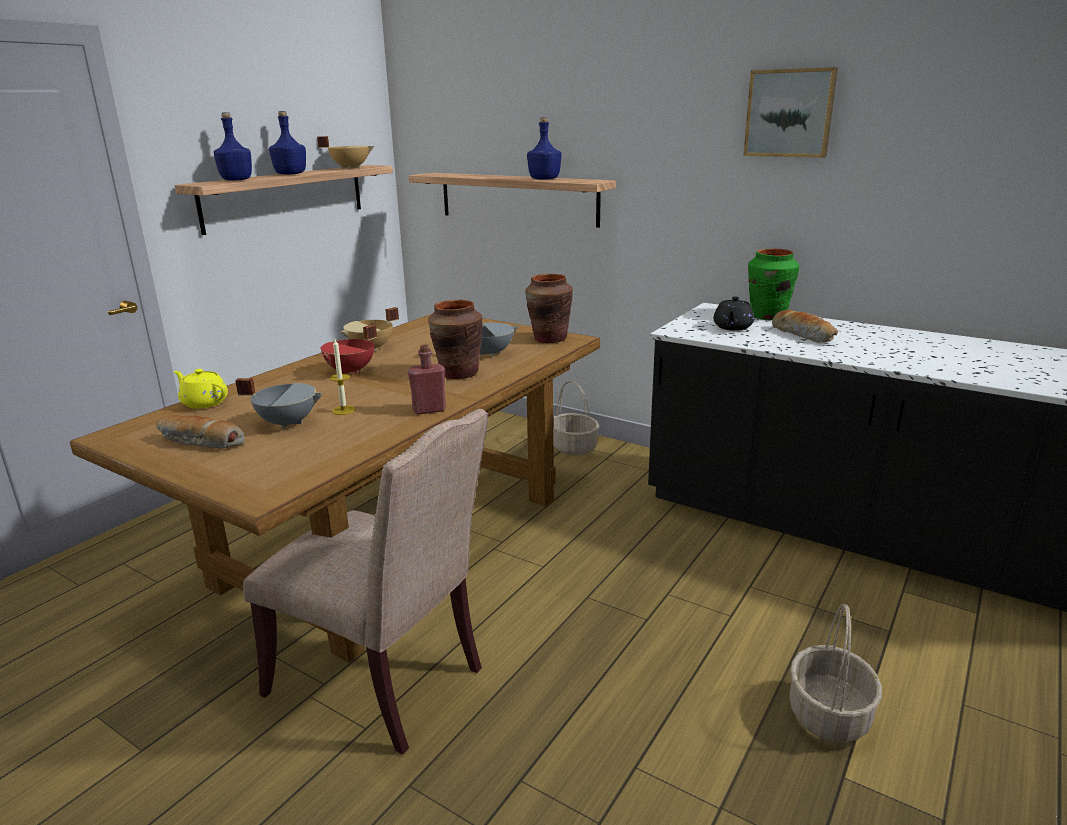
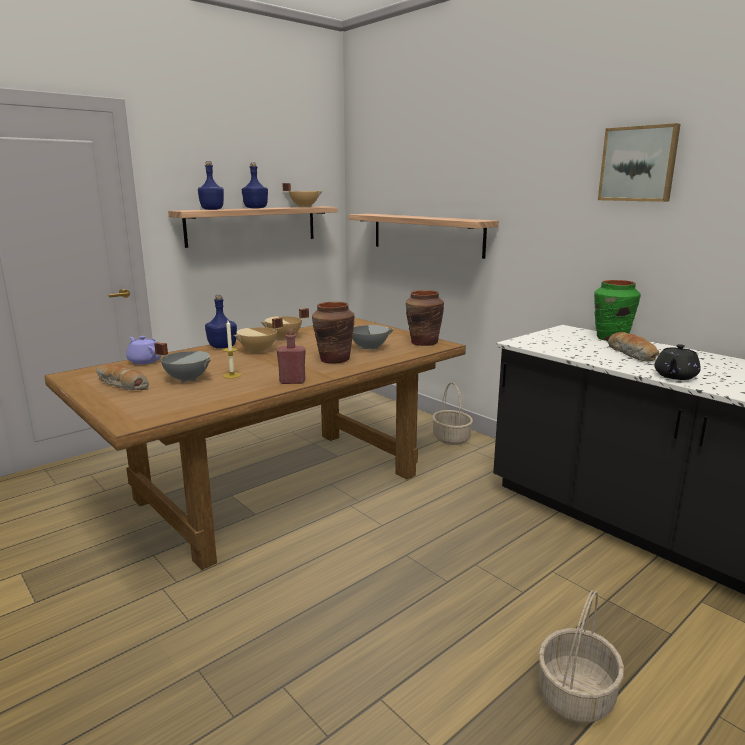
camera: 15 degrees right, 5 degrees down
(204, 402) = (144, 361): yellow teapot -> purple teapot
(351, 371) = (258, 351): red cooking pot -> beige cooking pot
(385, 681) = (219, 588): beige chair -> none
(545, 179) = (443, 218): blue bottle -> blue bottle (222, 347)
(732, 327) = (571, 344): black teapot -> black teapot (675, 376)

